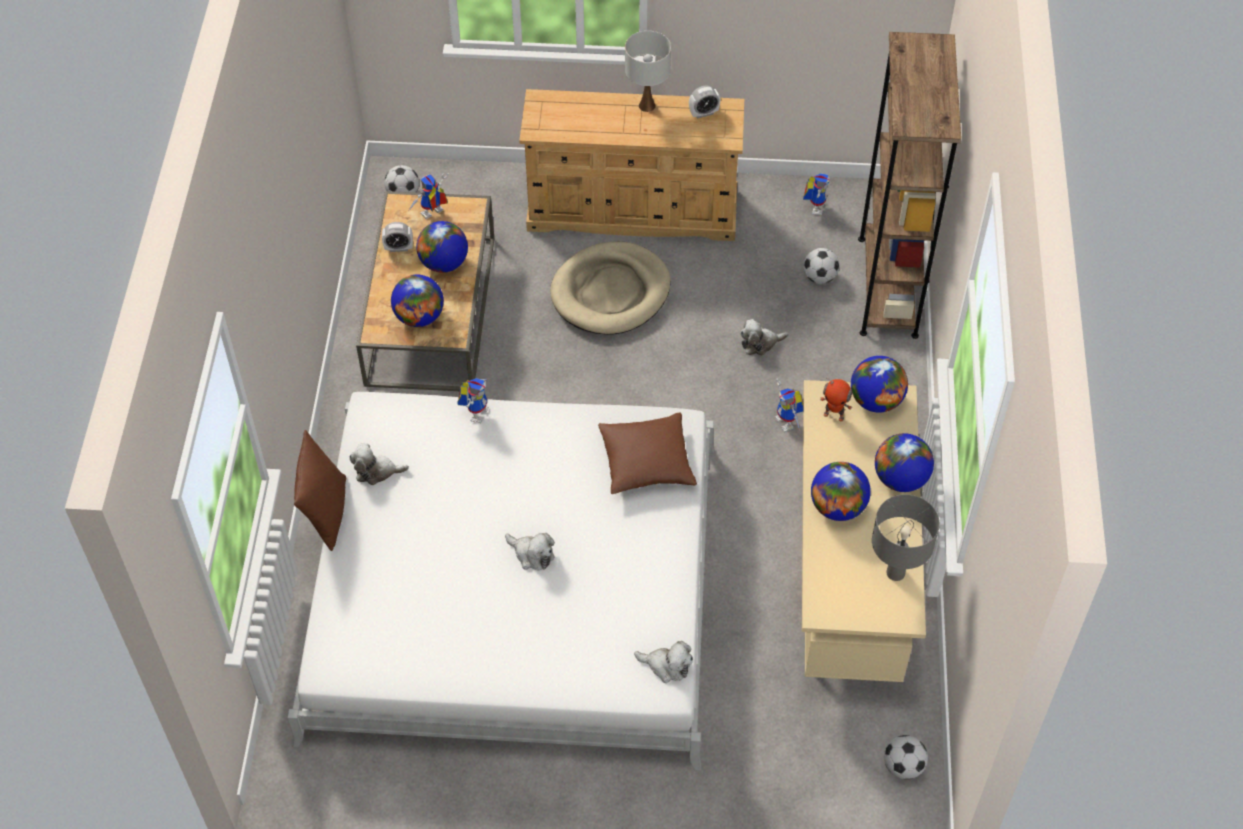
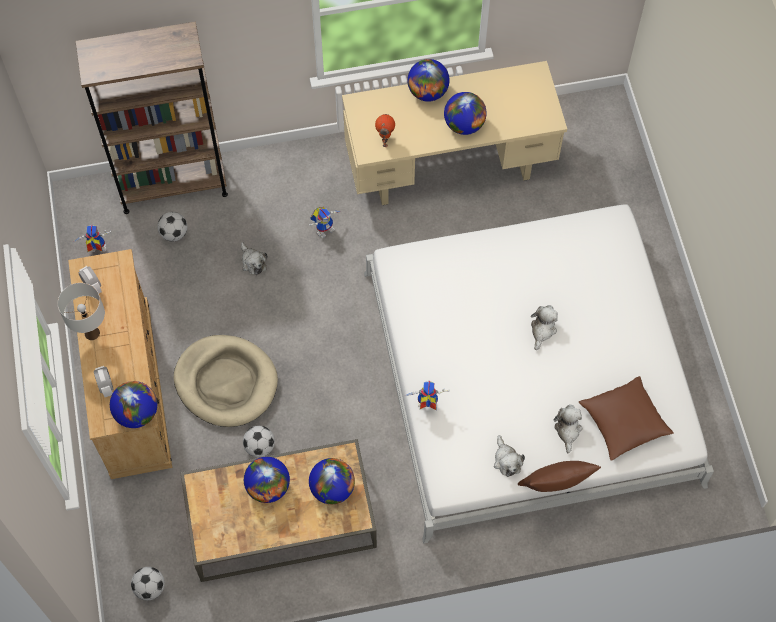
camera: 105 degrees left, 10 degrees up
(399, 248) = (259, 530): alarm clock -> alarm clock (106, 386)
(432, 215) = (214, 514): toy robot -> none
(646, 462) = (436, 275): brown pillow -> brown pillow (623, 422)
(667, 666) = (599, 224): plush toy -> plush toy (567, 430)
(876, 400) = (363, 117): globe -> globe (137, 413)
(895, 573) = (506, 83): grey table lamp -> none
(903, 766) = (580, 114): football -> football (260, 447)

